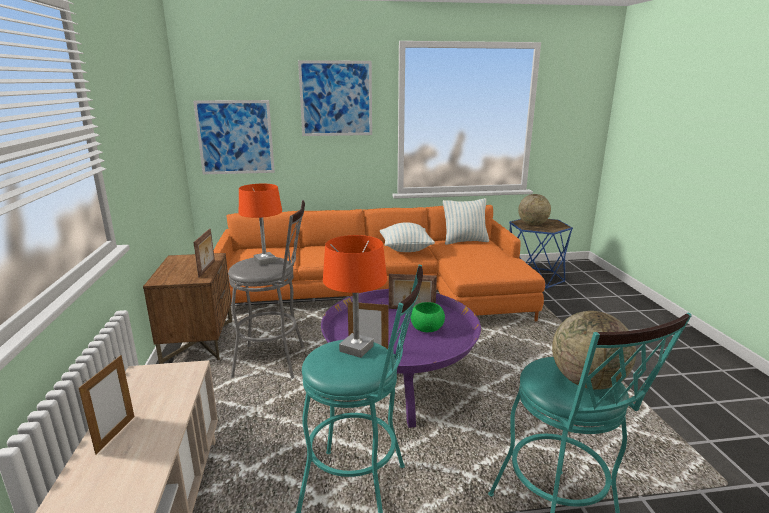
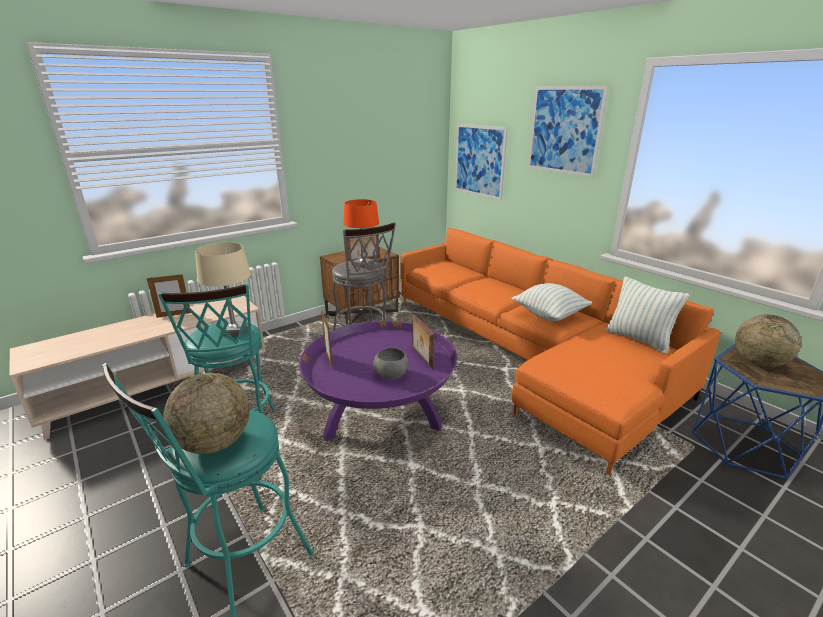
camera: 60 degrees right, 5 degrees up
(357, 349) = (234, 331): orange table lamp -> beige table lamp
(426, 329) = (390, 375): green bowl -> grey bowl

